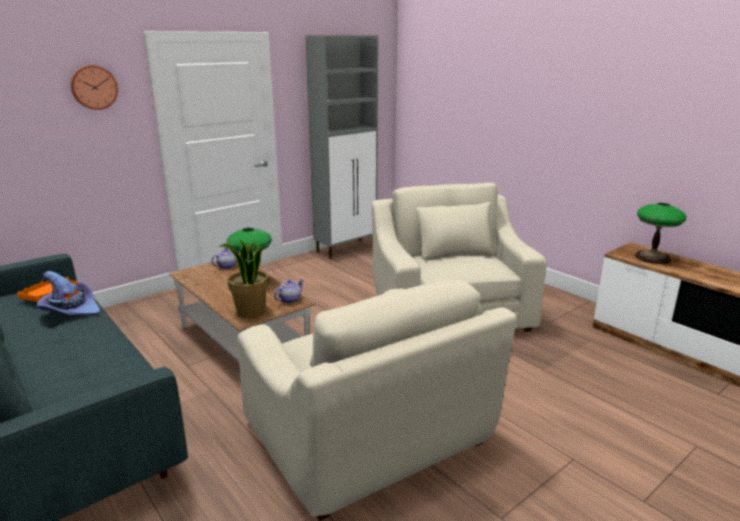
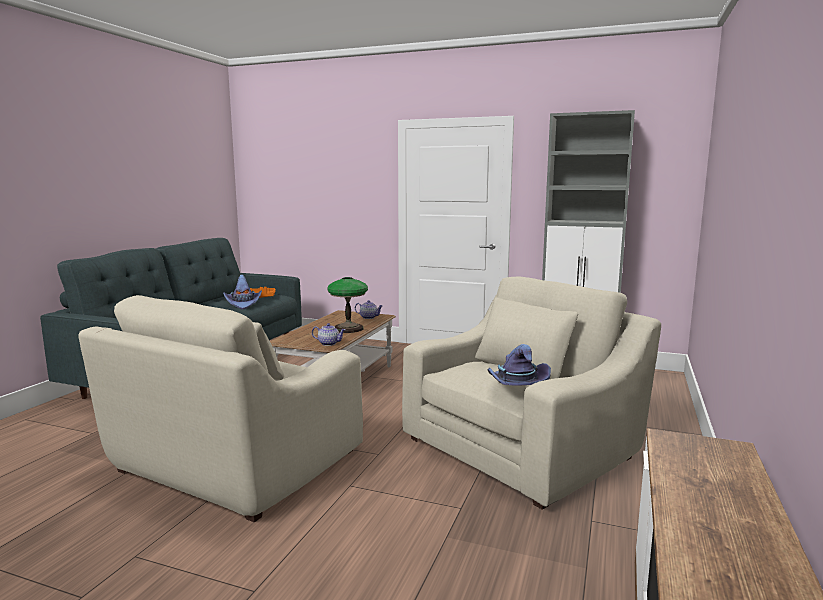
camera: 60 degrees right, 10 degrees down
(94, 87) = (357, 163): wall clock -> none
(250, 312) = (294, 339): potted plant -> none
(496, 263) = (516, 385): none -> purple hat
(652, 258) = (701, 465): table lamp -> none

